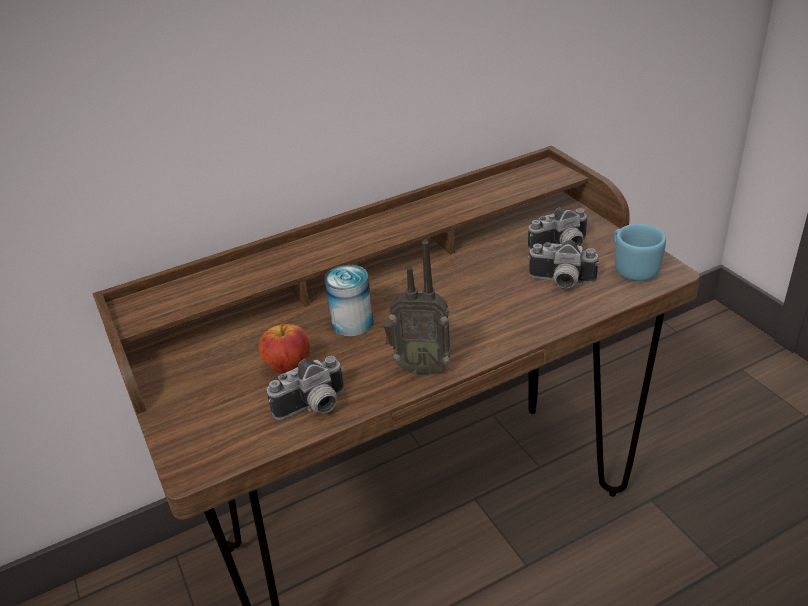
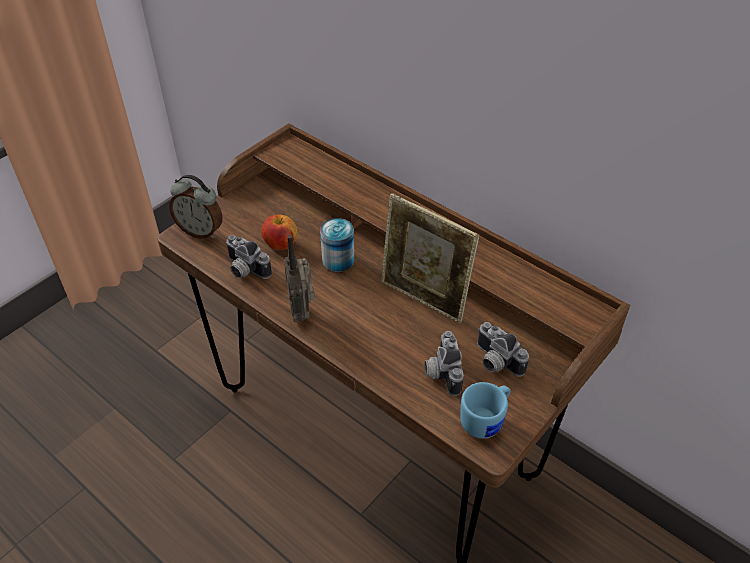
camera: 65 degrees right, 10 degrees up
(200, 442) = (201, 231): none -> alarm clock
(453, 273) = (424, 299): none -> picture frame

